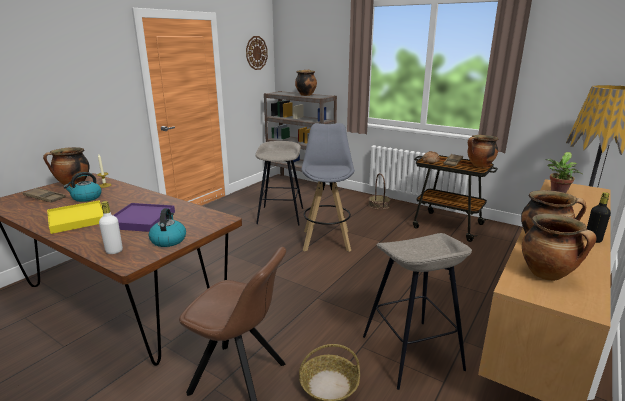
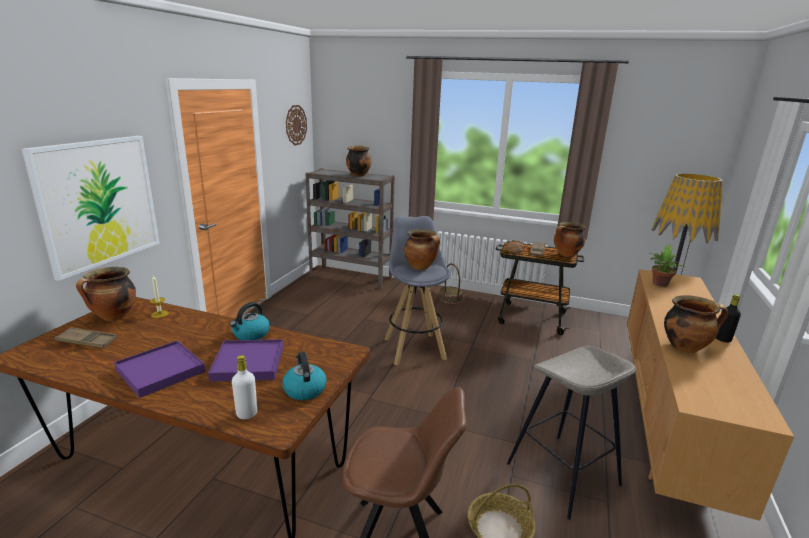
camera: 15 degrees left, 0 degrees up
(71, 100) = (98, 203): none -> picture
(77, 219) = (160, 371): yellow tray -> purple tray
(86, 198) = (148, 336): kettle -> kettle (251, 334)
(281, 215) = (347, 321): grey stool -> none
(548, 275) = (712, 385): cooking pot -> cooking pot (421, 267)

